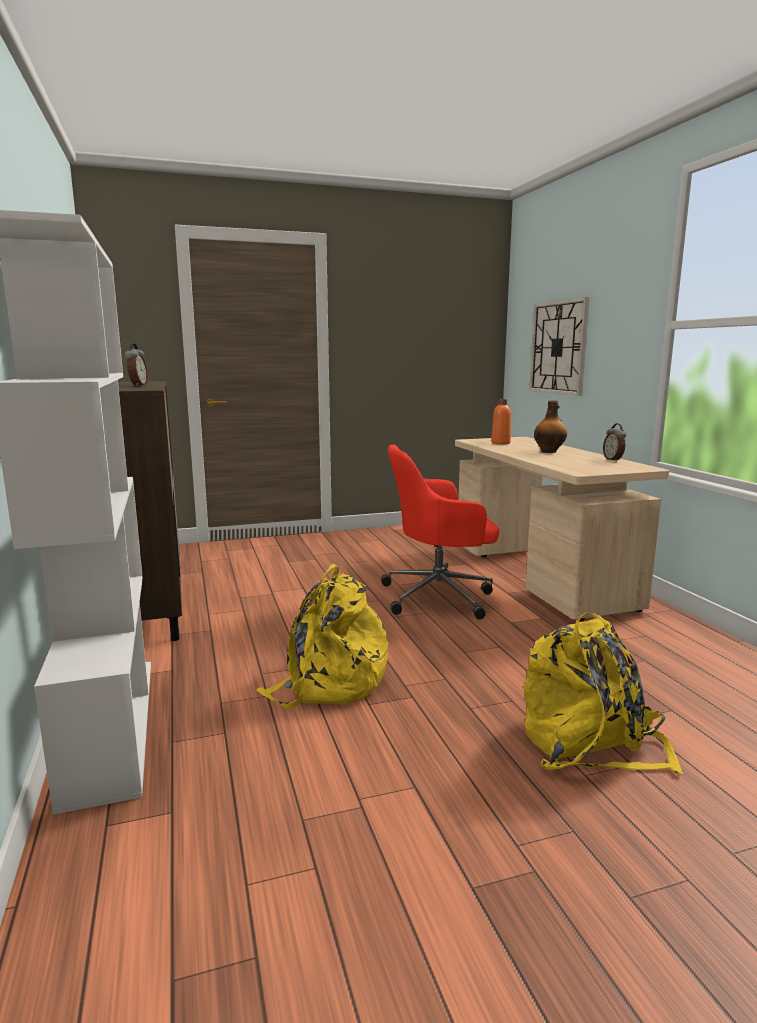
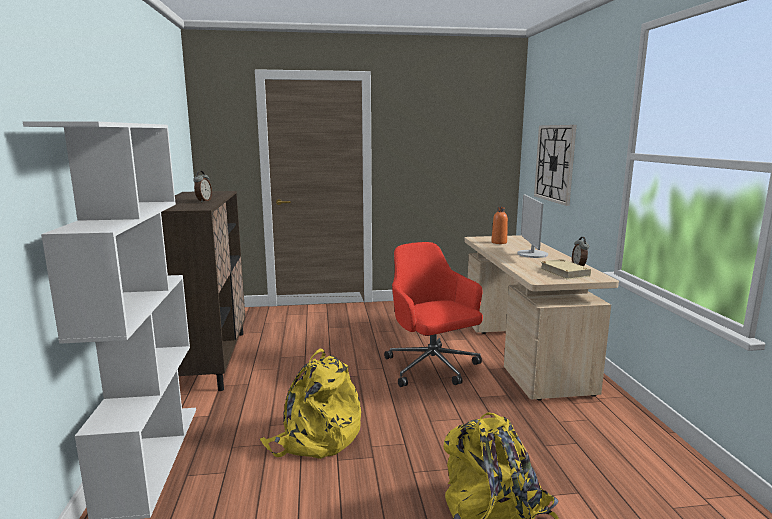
camera: 10 degrees right, 0 degrees up
(440, 596) = (432, 368): red office chair -> red office chair turned 60 degrees clockwise
(549, 451) = (532, 254): bottle -> monitor
(602, 465) = (564, 272): none -> beige book

